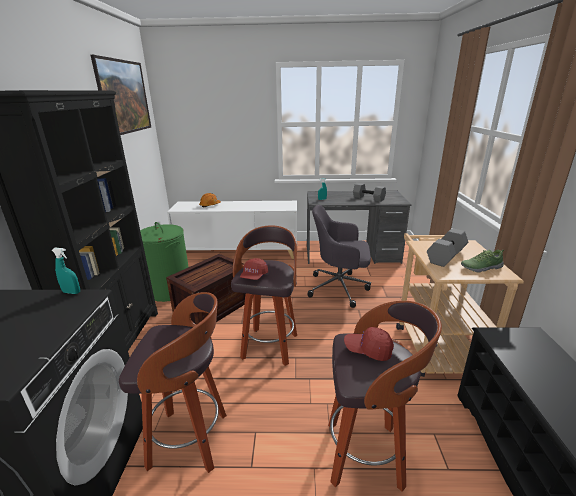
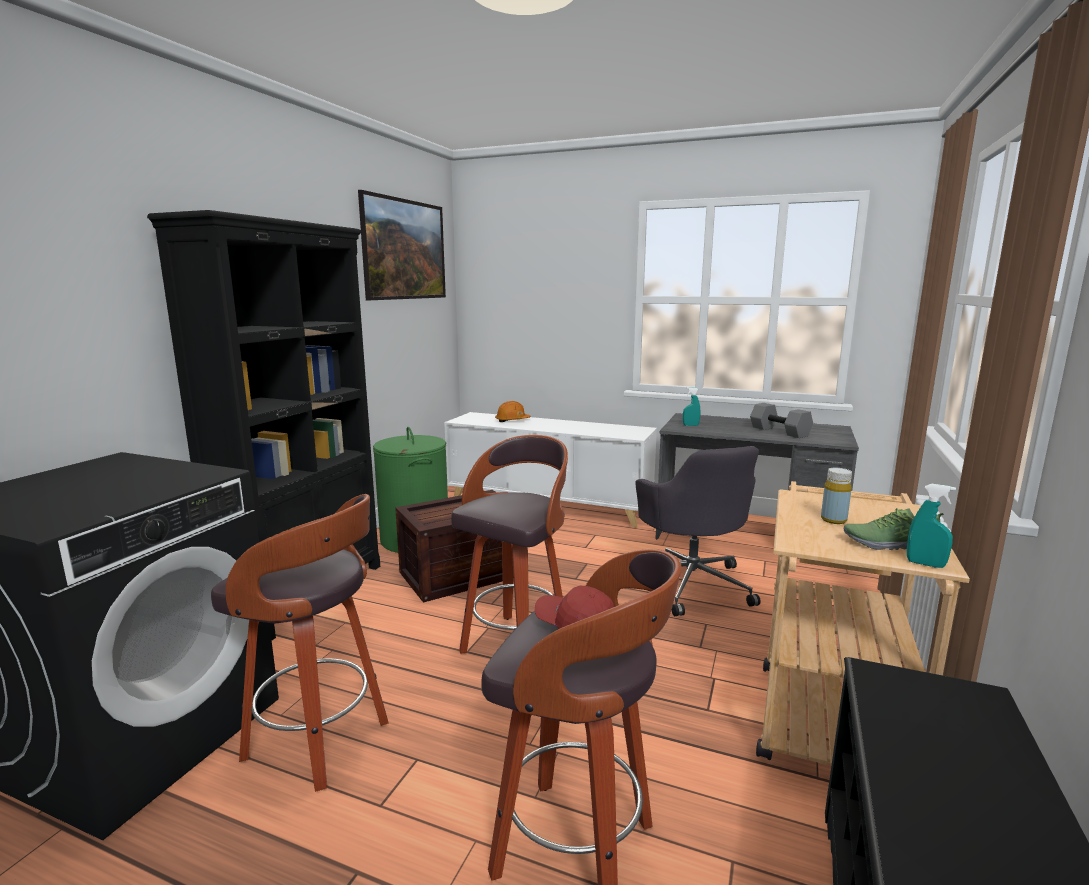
camera: 20 degrees right, 10 degrees down
(71, 292) = (204, 466): turquoise spray bottle -> turquoise spray bottle (925, 564)
(254, 276) = (487, 507): red cap -> none
(340, 288) = (691, 584): grey office chair -> grey office chair turned 135 degrees counterclockwise
(446, 257) = (833, 520): grey dumbbell -> yellow bottle

